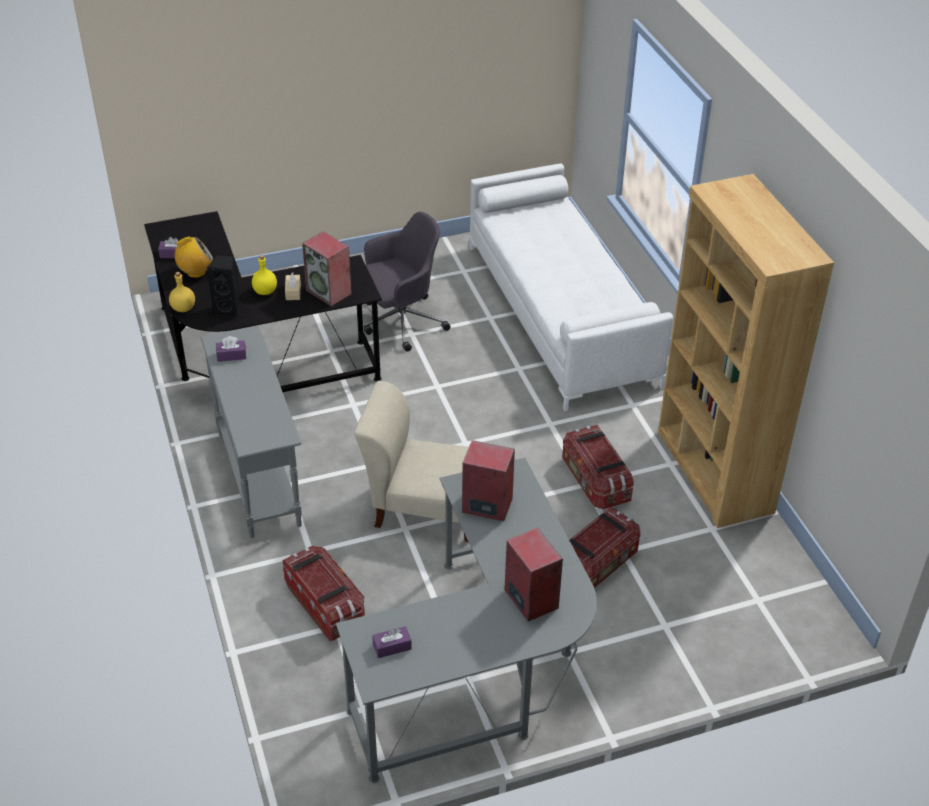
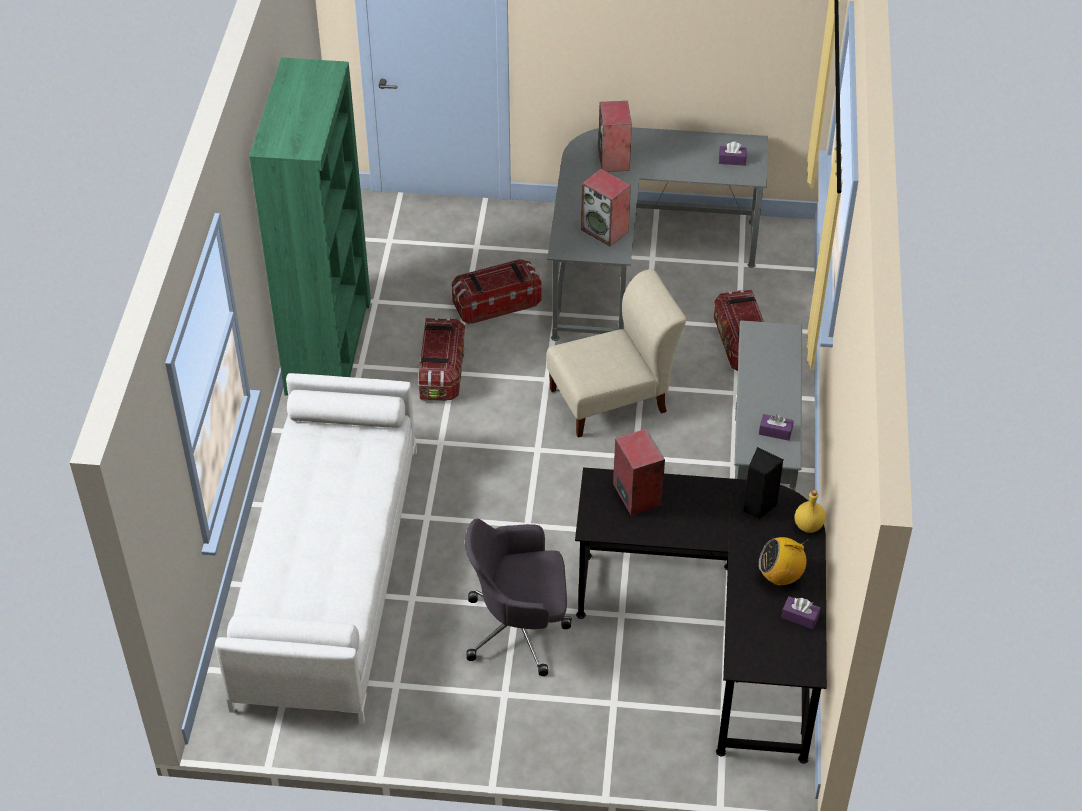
camera: 155 degrees left, 5 degrees up
(265, 291) = (707, 519): yellow bottle -> none
(293, 292) = (676, 508): beige tissue box -> none
(425, 507) = (613, 399): beige chair -> beige chair turned 60 degrees counterclockwise
(713, 472) = (328, 346): brown bookcase -> green bookcase

